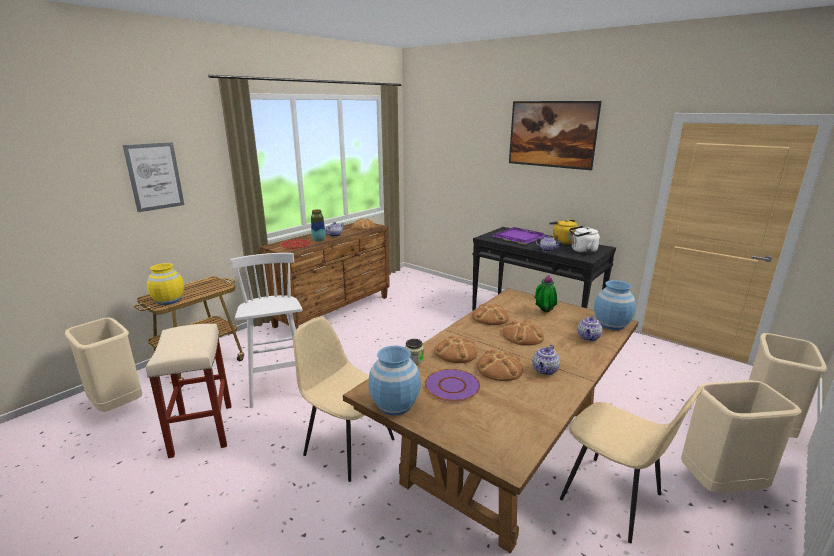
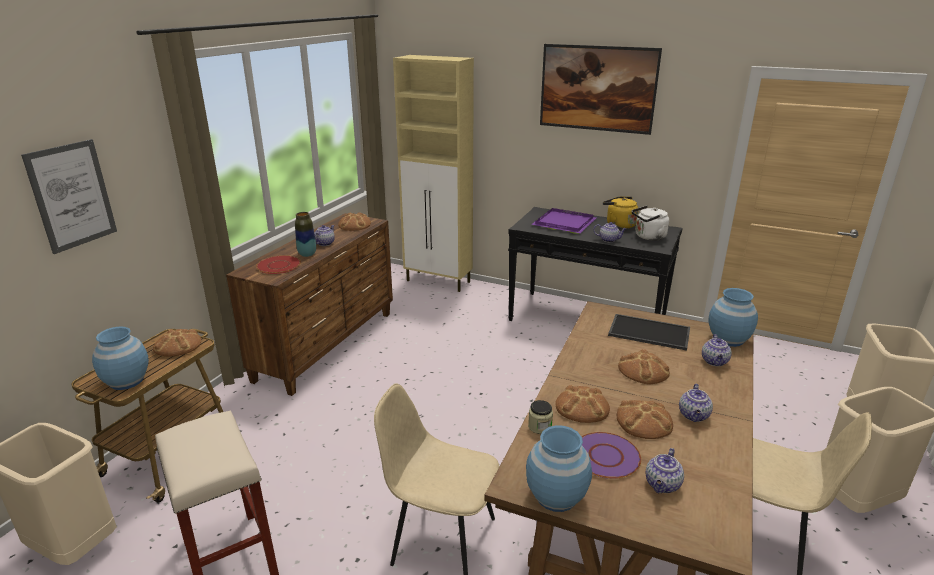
camera: 15 degrees left, 5 degrees up
(168, 301) = (126, 381): yellow vase -> blue vase
(278, 384) = (304, 469): white stool -> none
(433, 281) = (439, 281): none -> beige cabinet
(485, 412) = (662, 485): none -> teapot
(490, 317) = (591, 348): bread -> bread (178, 345)
(544, 312) = (648, 332): potted plant -> tray

